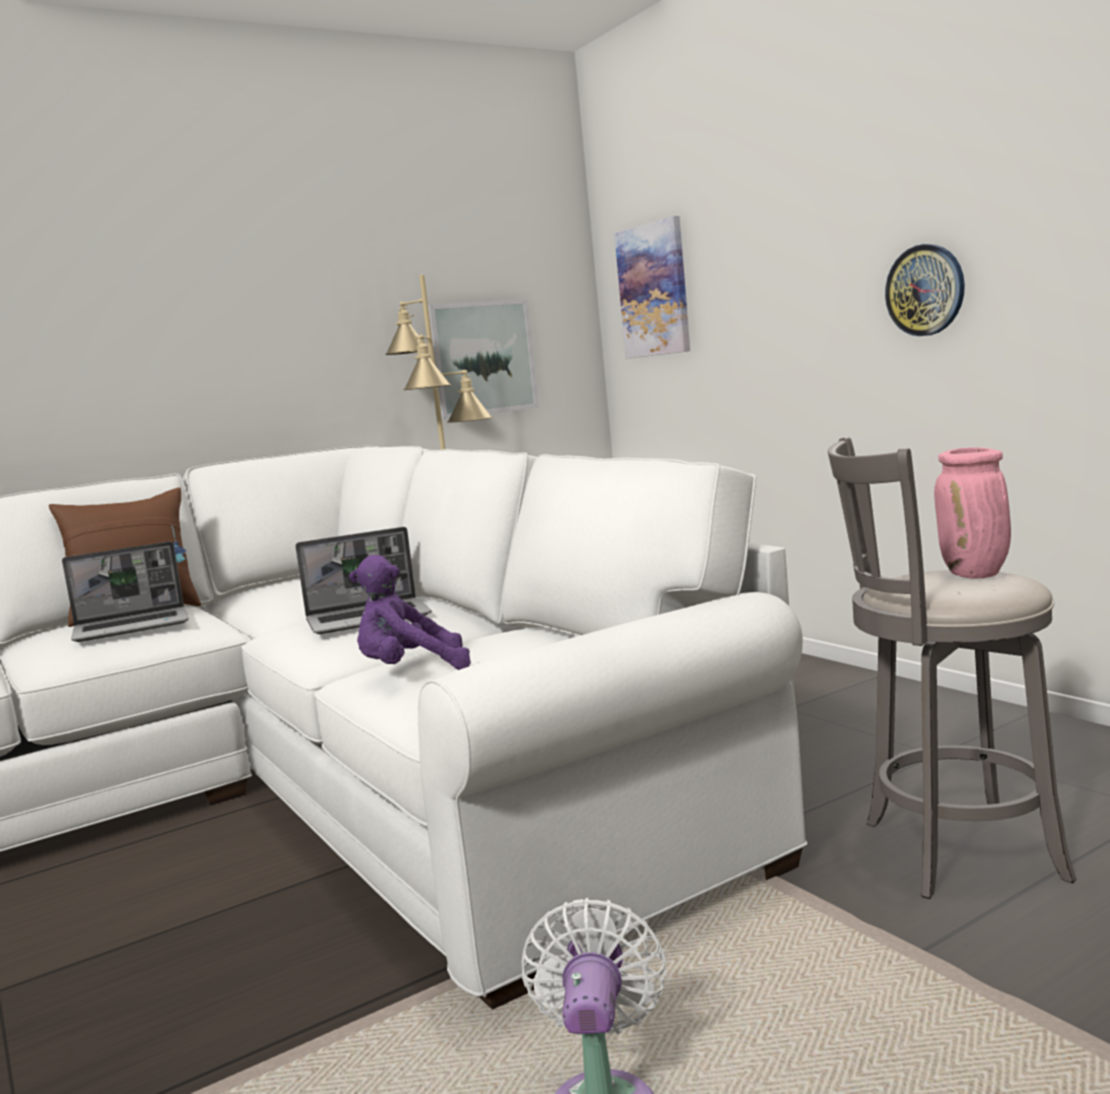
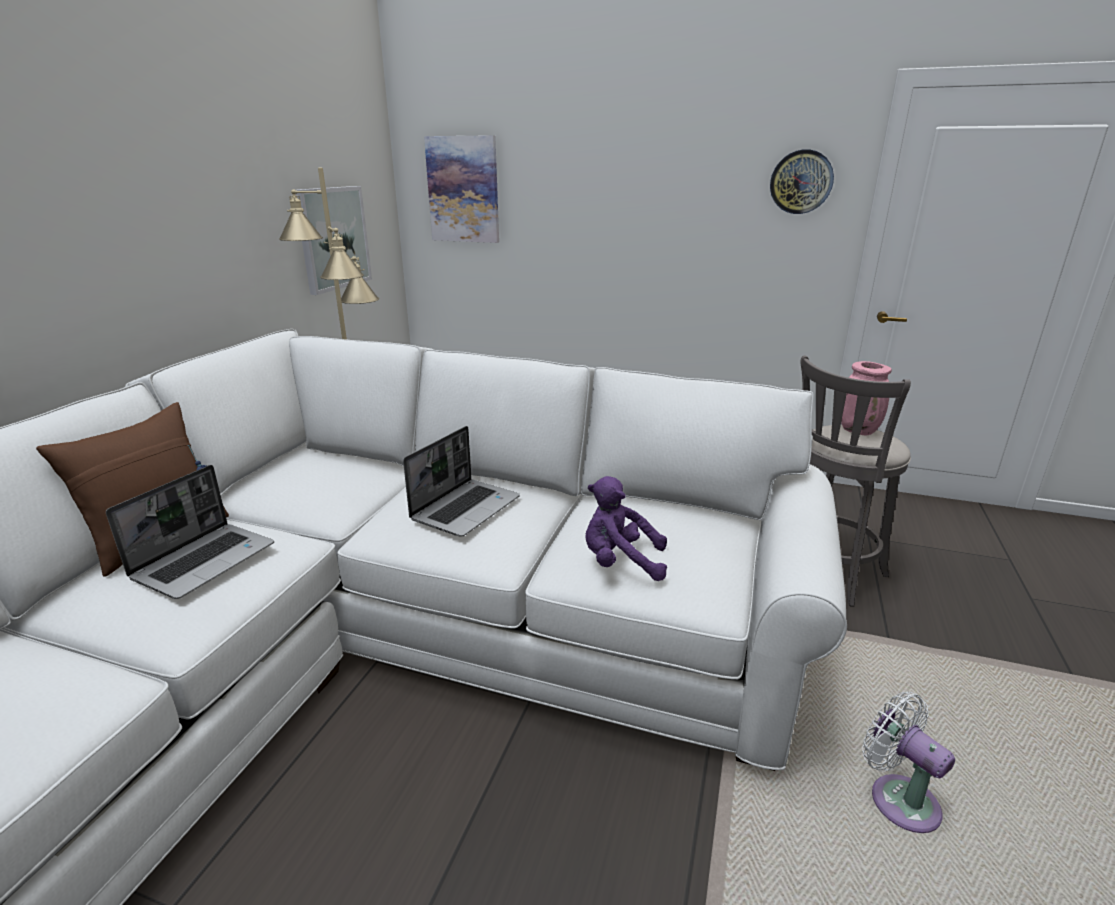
camera: 40 degrees left, 15 degrees up
(410, 671) = (620, 562): purple plush toy -> purple plush toy turned 60 degrees clockwise
(925, 290) = (710, 229): wall clock -> wall clock (801, 182)

